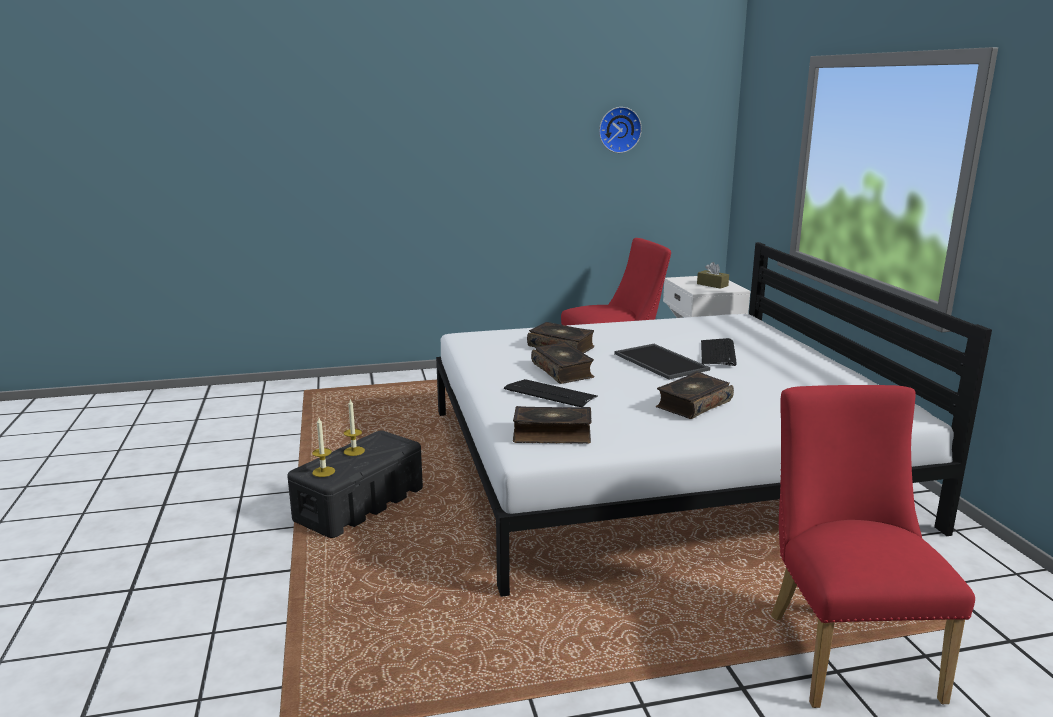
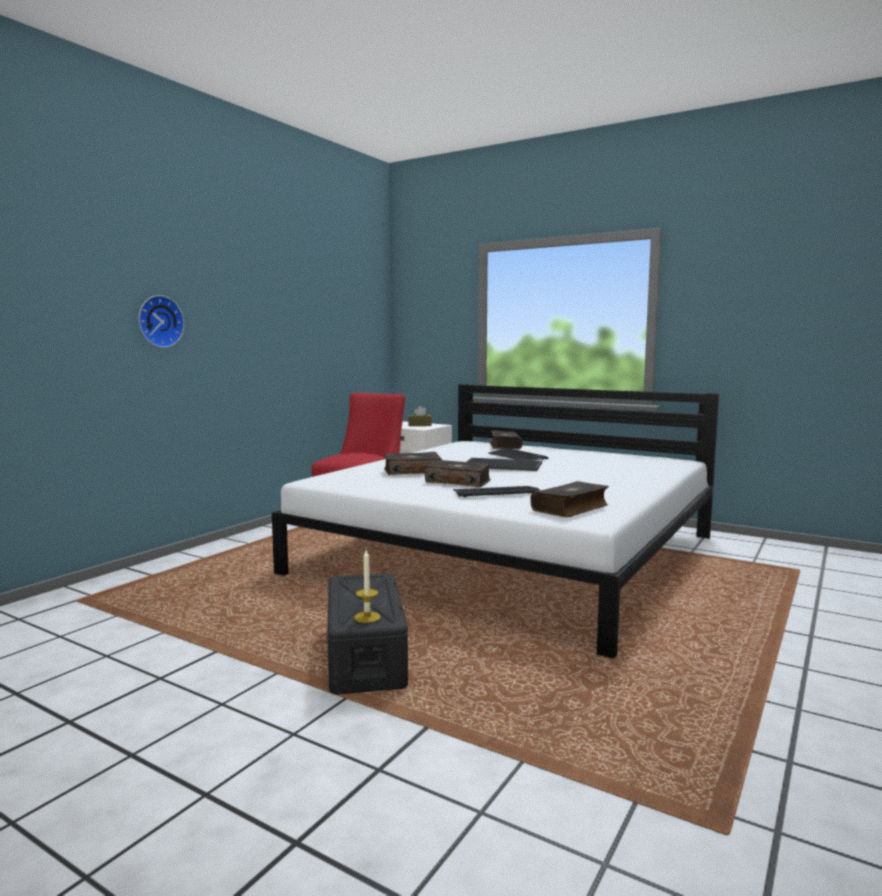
camera: 45 degrees left, 10 degrees down
(354, 451) = (352, 595): candle -> none
(619, 129) = (324, 300): wall clock -> wall clock (159, 321)
(692, 404) = (588, 478): book -> book (504, 446)
(844, 648) = (794, 598): red chair -> none

